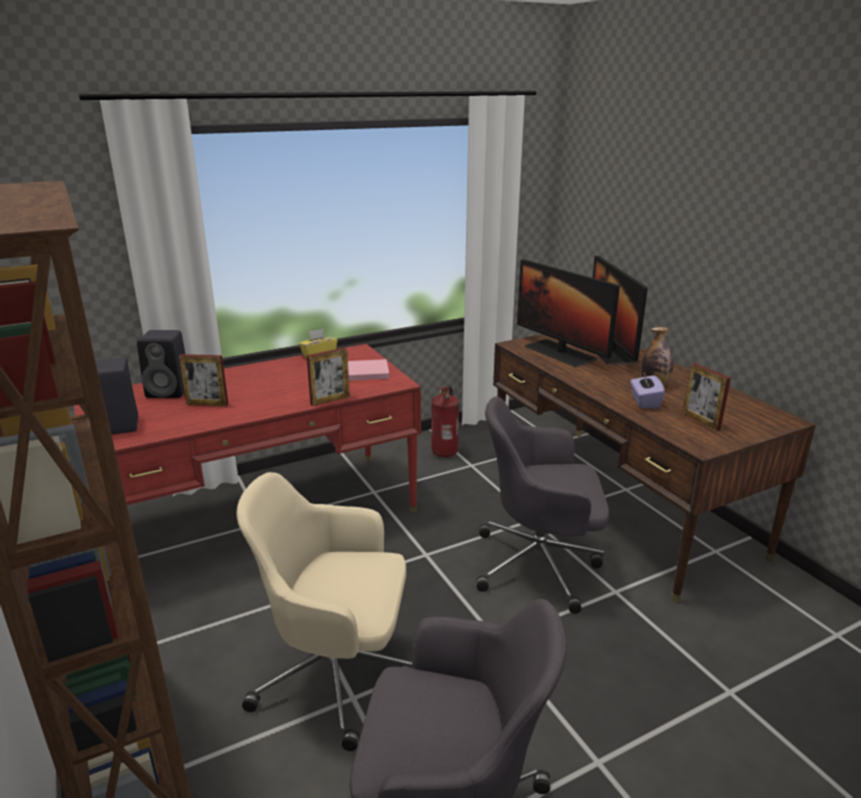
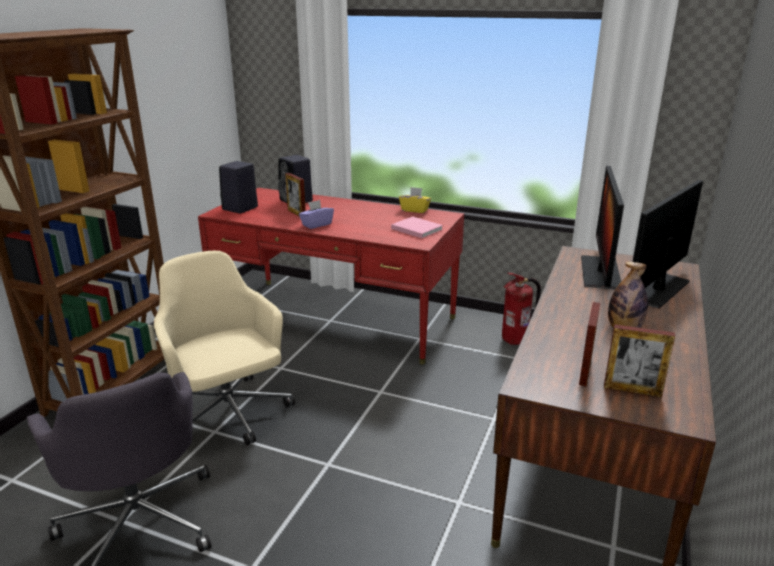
camera: 50 degrees right, 0 degrees up
(330, 400) = (357, 236): picture frame -> picture frame (632, 390)
(539, 564) = (440, 447): grey office chair -> none
(644, 402) = (573, 334): purple tissue box -> purple tissue box (316, 224)

